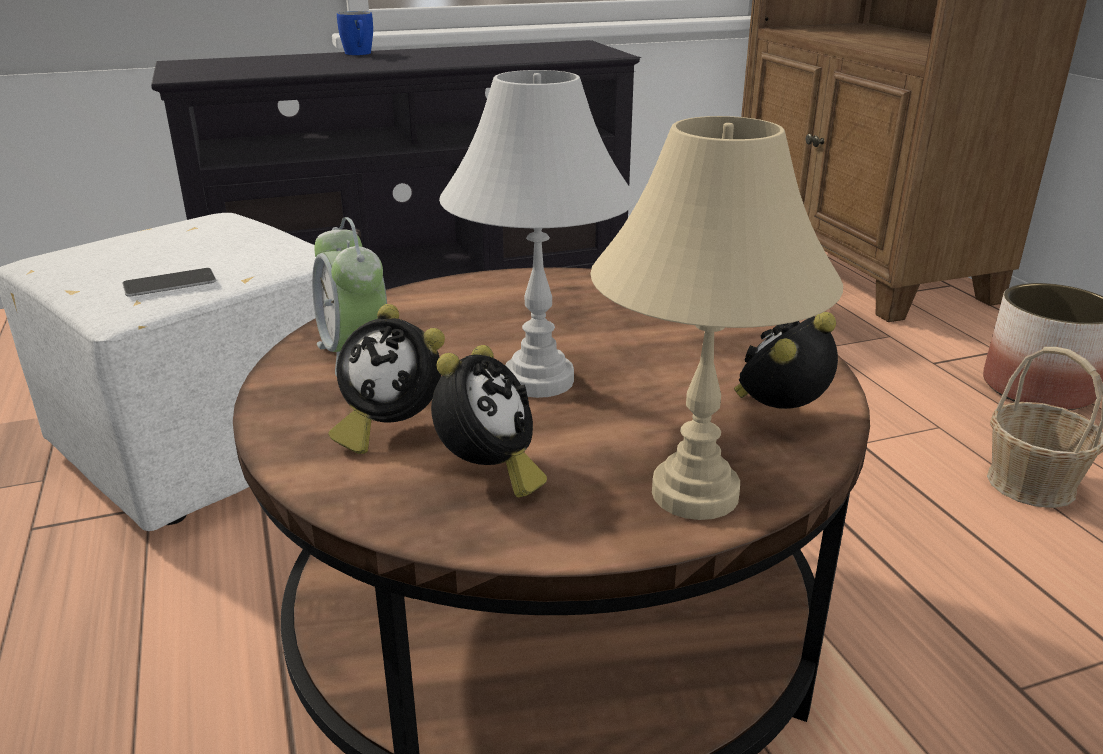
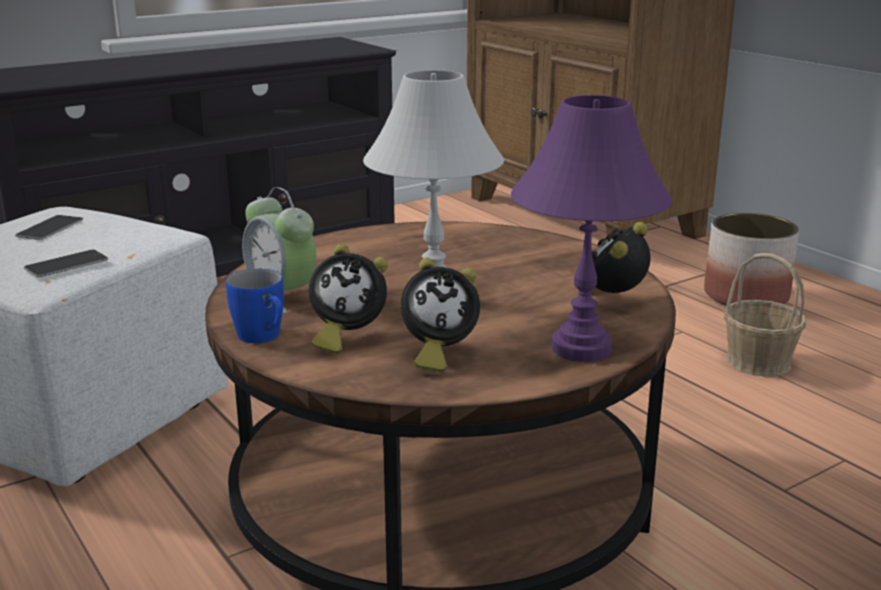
camera: 15 degrees left, 5 degrees down
(189, 237) = (50, 228): none -> phone
(359, 54) = (143, 58): blue mug -> blue mug (264, 338)
(488, 474) = (437, 354): alarm clock -> alarm clock turned 75 degrees clockwise
(696, 493) = (582, 348): beige table lamp -> purple table lamp

